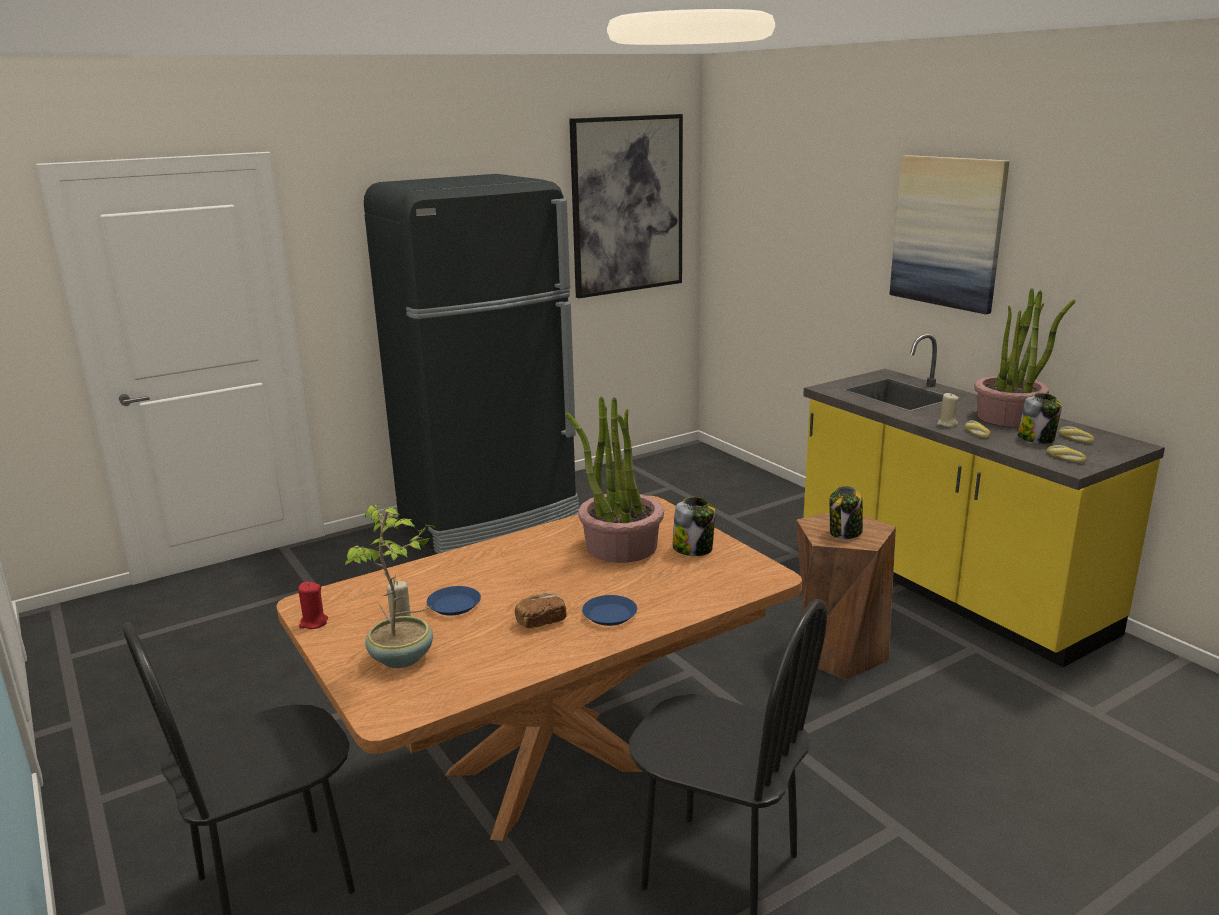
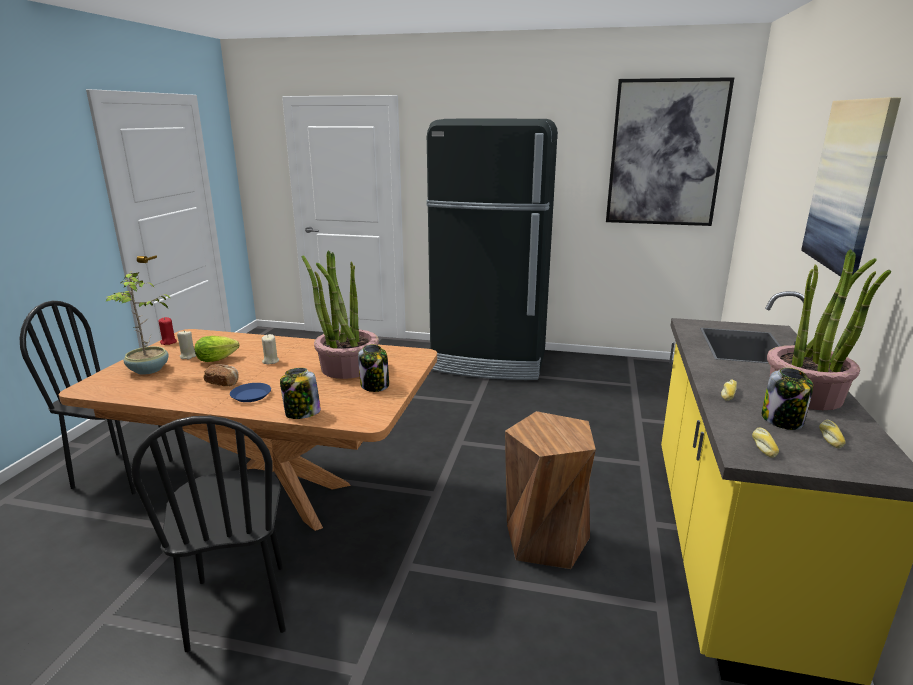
camera: 45 degrees right, 0 degrees up
(454, 605) = (219, 359): blue plate -> lettuce
(845, 533) = (546, 434): jar -> jar (302, 413)
(947, 424) = (721, 378): beige candle -> beige candle (270, 361)

